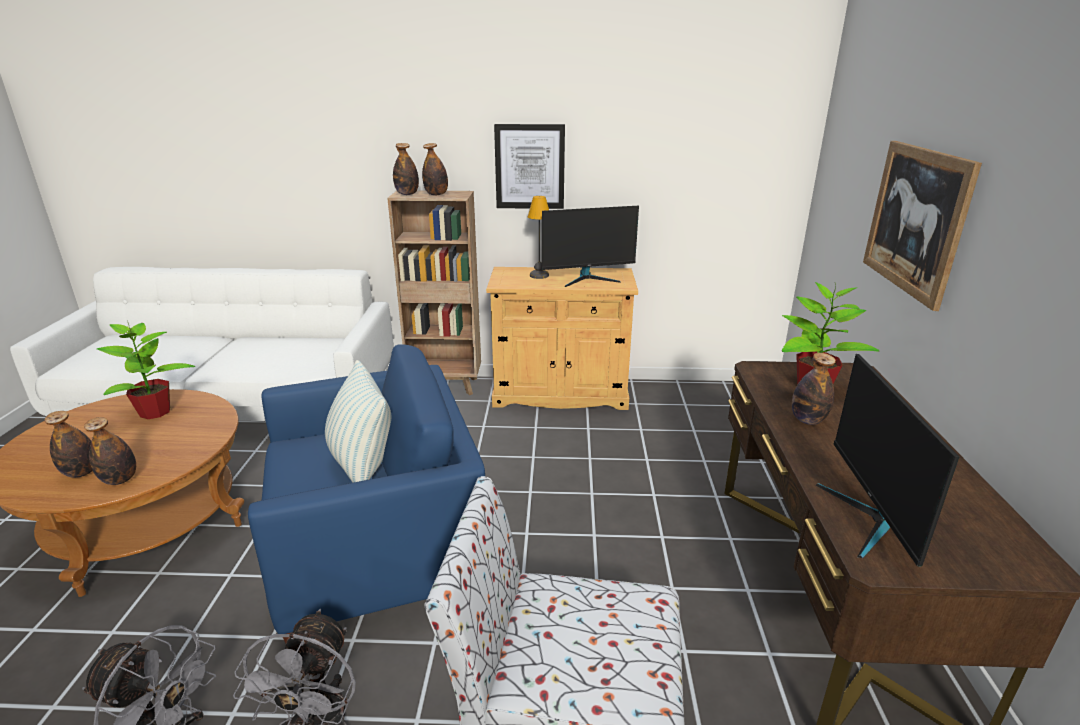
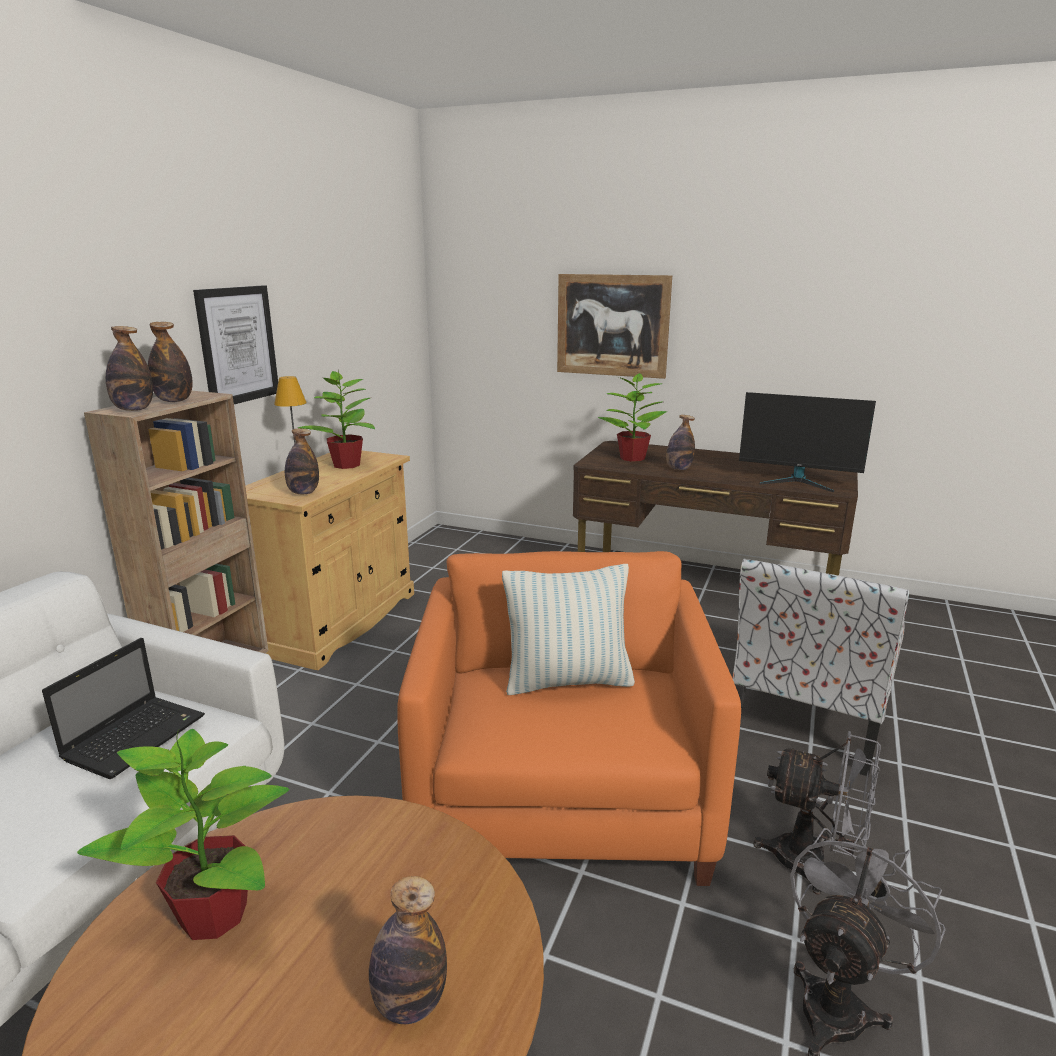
camera: 70 degrees left, 5 degrees down
(120, 480) = (473, 931): bottle -> bottle (303, 492)
(298, 356) = (137, 736): none -> laptop
(378, 551) = (561, 798): blue armchair -> orange armchair
(588, 279) = (346, 465): monitor -> potted plant

